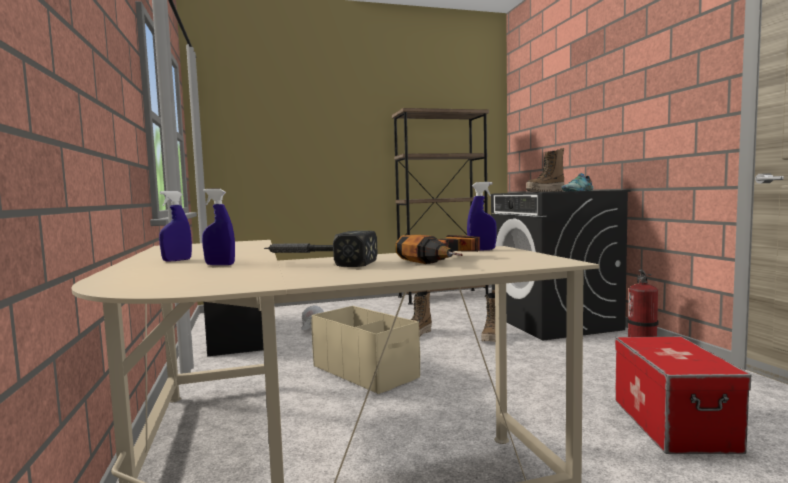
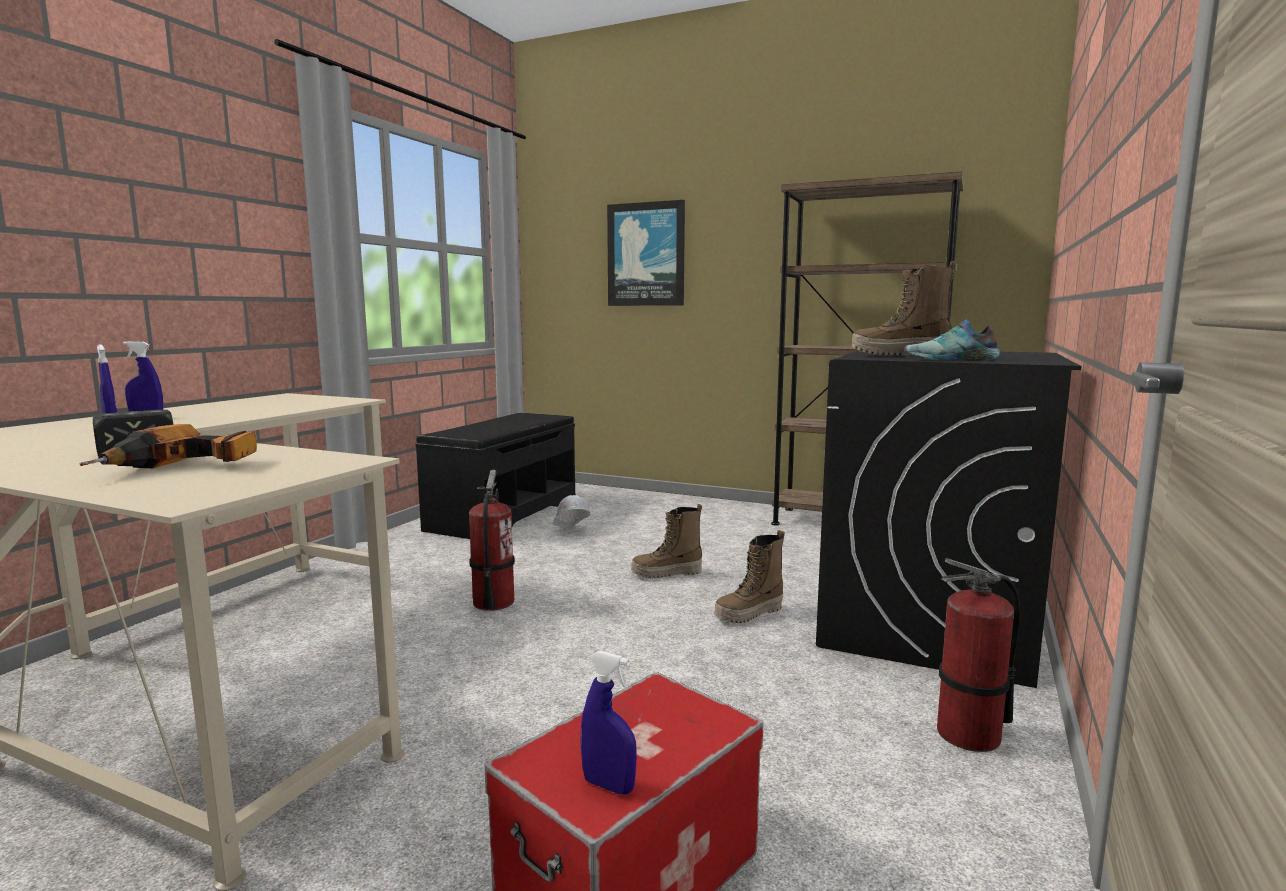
camera: 40 degrees right, 5 degrees up
(294, 145) = (646, 254): none -> picture
(365, 371) = (493, 603): beige storage box -> fire extinguisher
(482, 250) = (321, 460): blue spray bottle -> blue spray bottle (608, 785)

